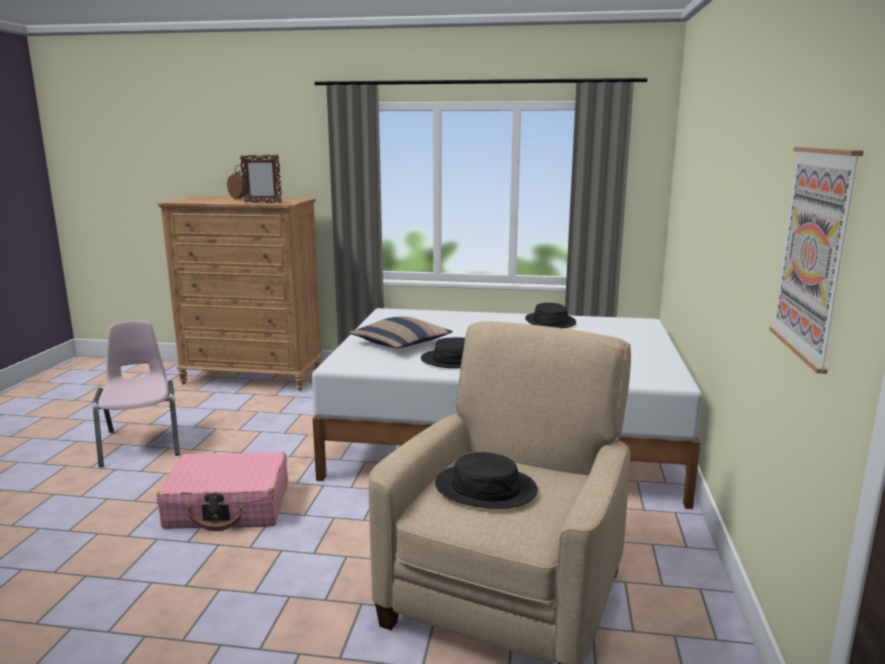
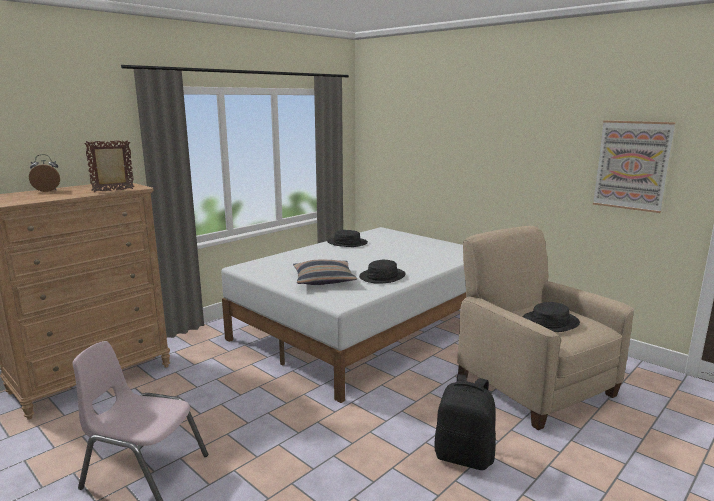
camera: 55 degrees left, 0 degrees up
(228, 506) = (338, 450): pink suitcase -> none
(262, 203) = (113, 190): picture frame -> picture frame turned 150 degrees counterclockwise
(271, 583) = (464, 456): none -> black backpack

